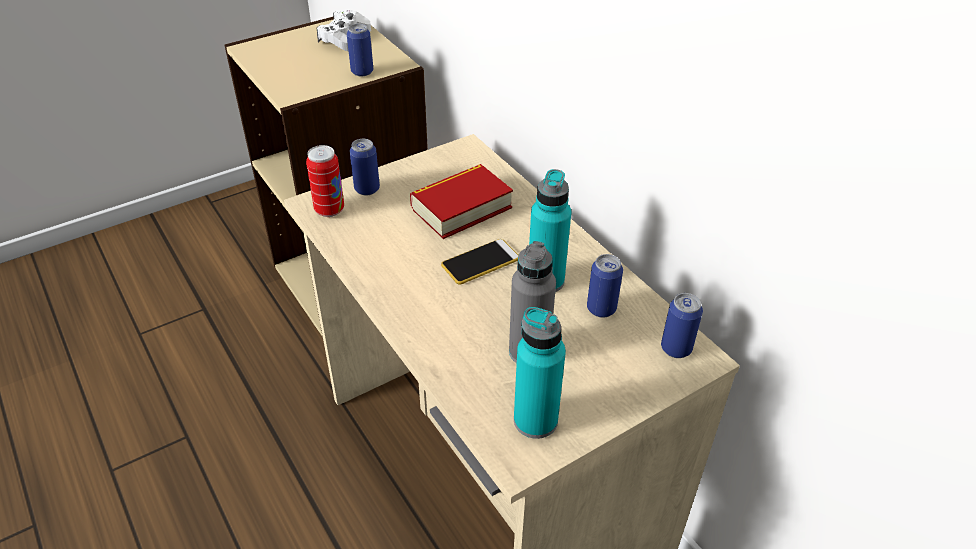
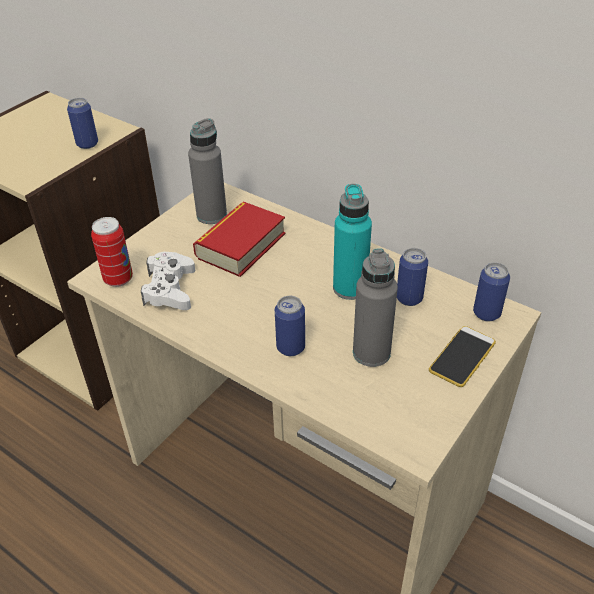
camera: 20 degrees left, 0 degrees up
(344, 37) = (50, 116): white game controller -> white game controller (170, 289)
(367, 189) = (143, 251): can -> can (290, 347)
(450, 171) = (211, 215): none -> grey bottle
(480, 262) = (285, 288): phone -> phone (462, 356)
(535, 420) = (410, 410): turquoise bottle -> none

